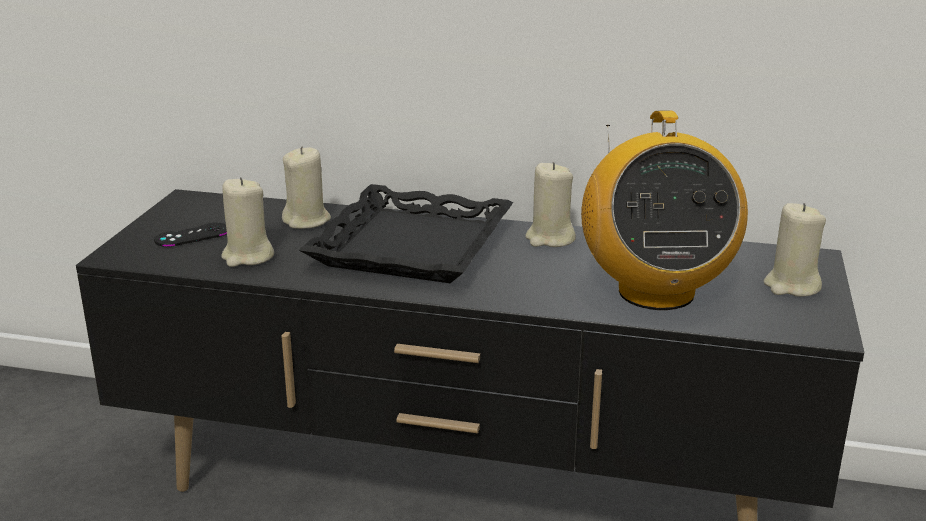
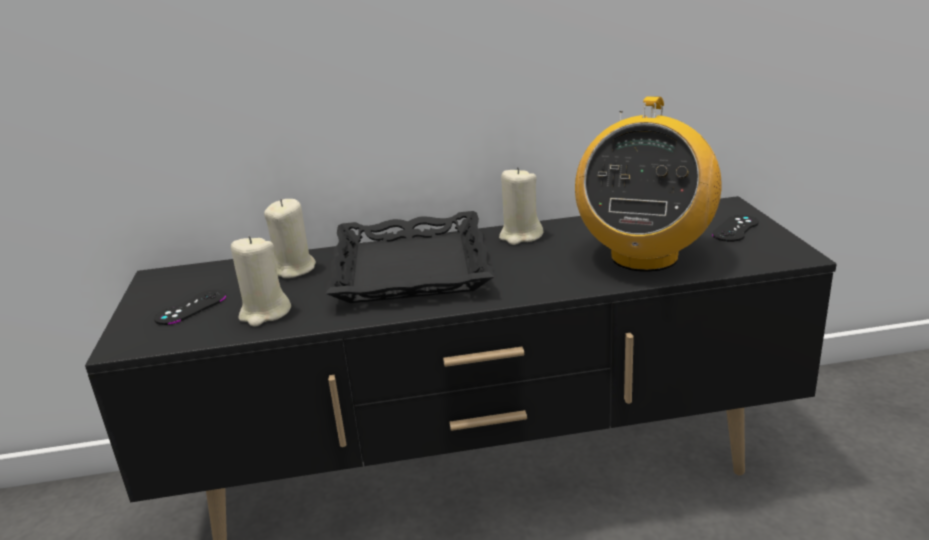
camera: 20 degrees left, 0 degrees up
(655, 292) = (644, 257): radio -> radio turned 45 degrees clockwise
(791, 286) = (735, 229): beige candle -> black game controller

